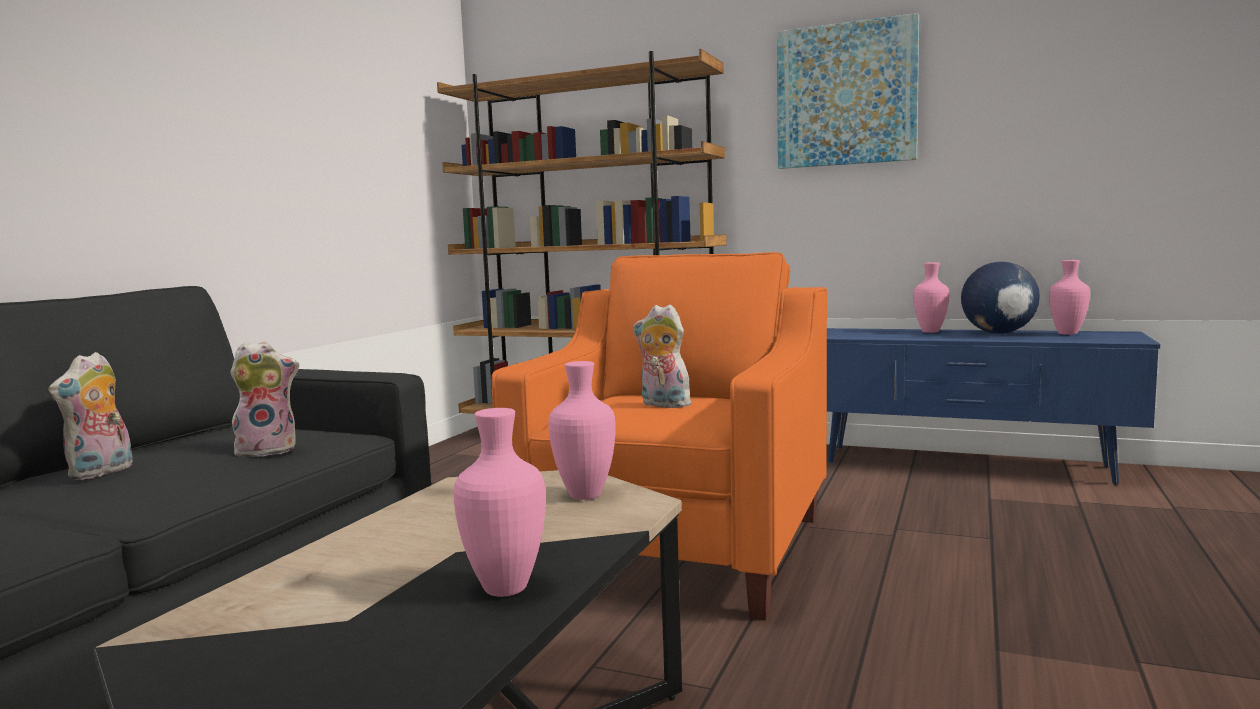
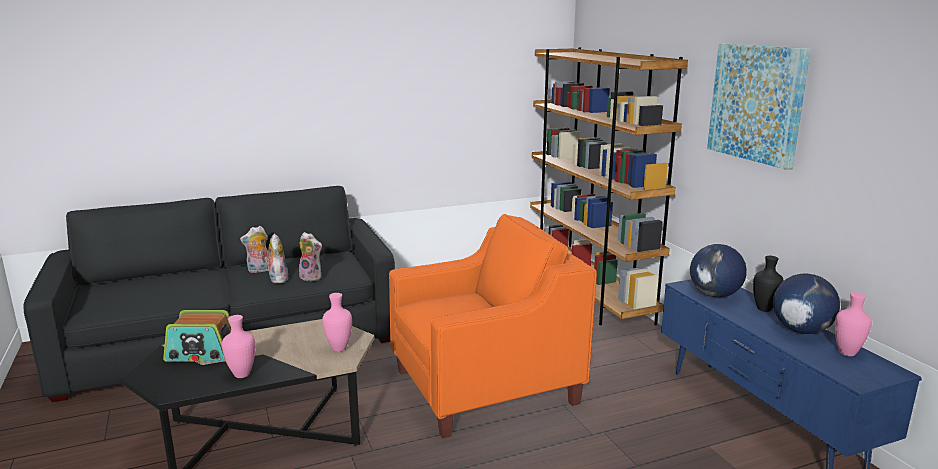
camera: 45 degrees right, 10 degrees up
(291, 607) = (202, 353): none -> radio
(662, 405) = (455, 312): plush toy -> plush toy (277, 279)
(867, 334) = (715, 295): none -> globe
(931, 331) = (765, 309): pink vase -> black vase

